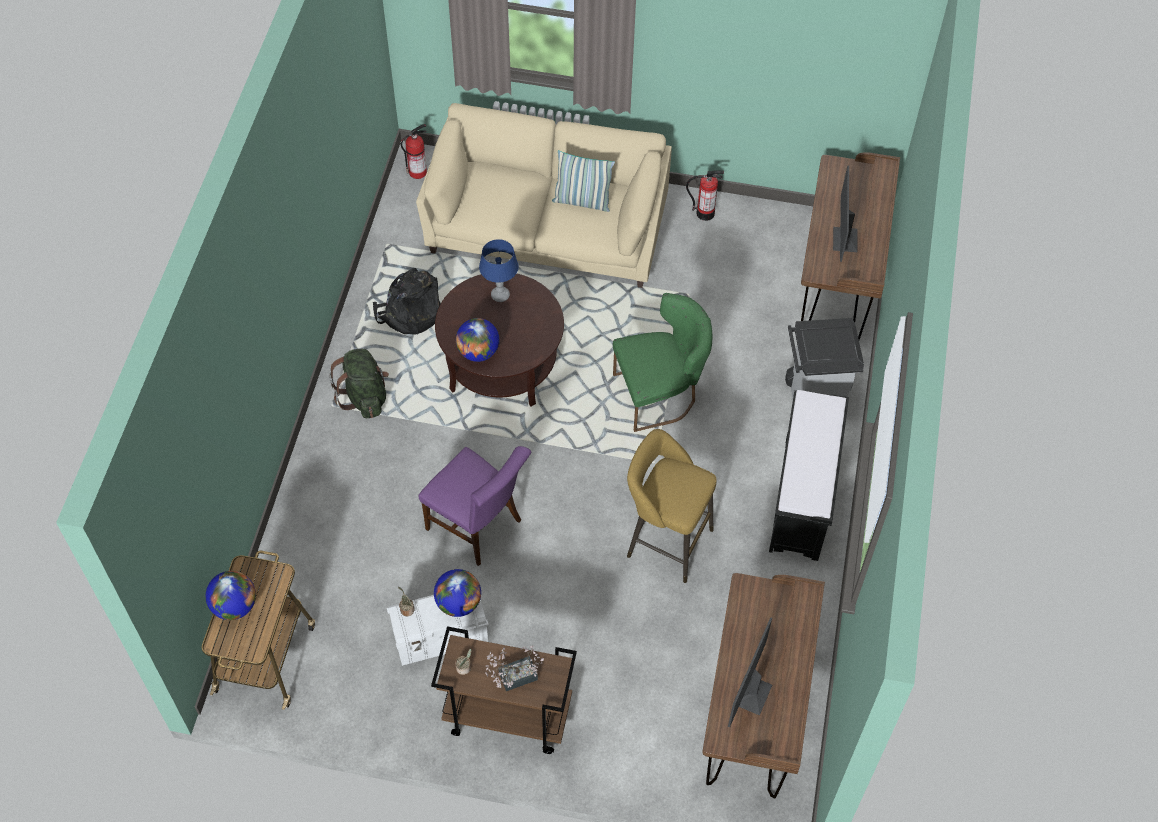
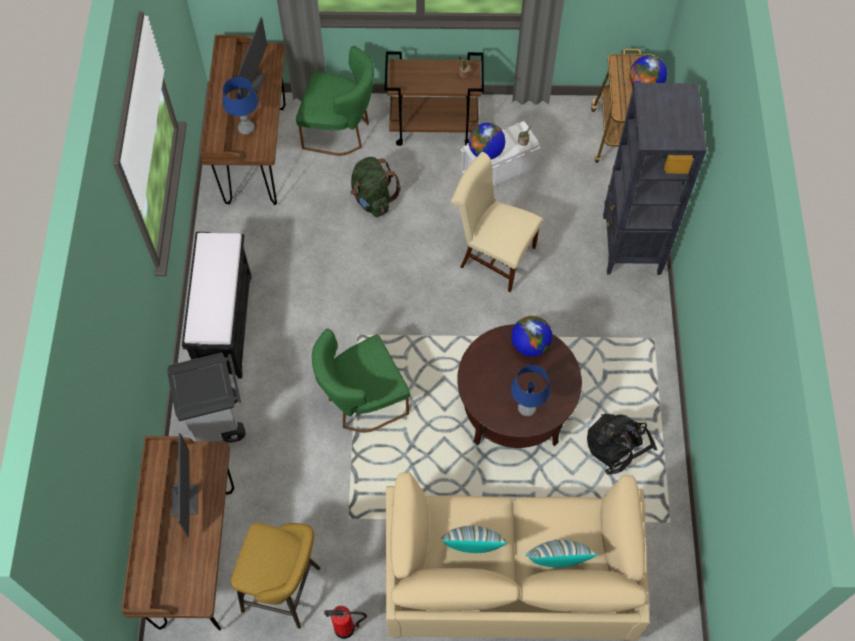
camera: 170 degrees right, 5 degrees up
(313, 511) = (631, 246): none -> black bookcase
(365, 397) = (627, 352): green backpack -> green backpack (373, 199)
(418, 171) = (671, 626): fire extinguisher -> none
(479, 527) = (493, 255): purple chair -> beige chair
(509, 180) = (557, 561): none -> pillow
(513, 677) = (427, 74): potted plant -> none
(634, 733) = (340, 131): none -> green chair
(665, 541) = (338, 270): yellow stool -> yellow stool (286, 590)
(764, 624) = (246, 128): none -> blue table lamp

